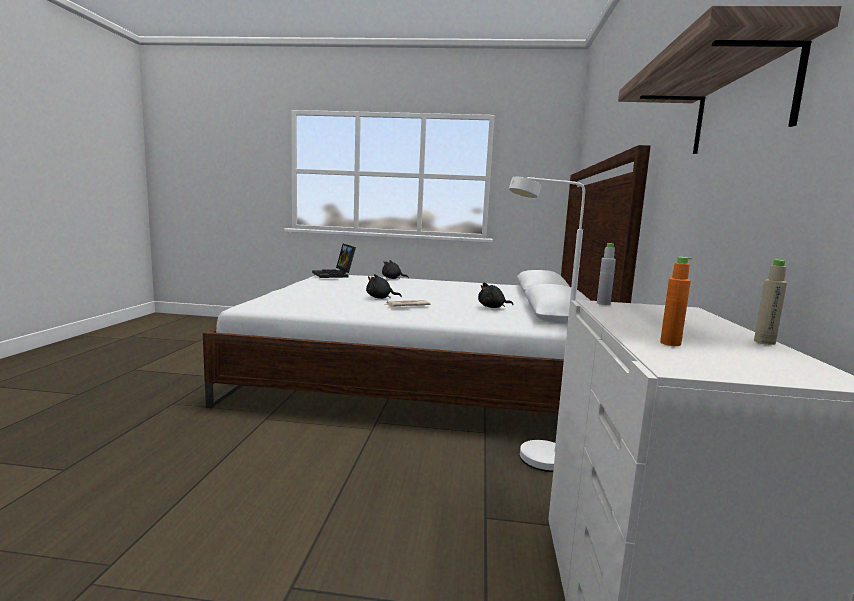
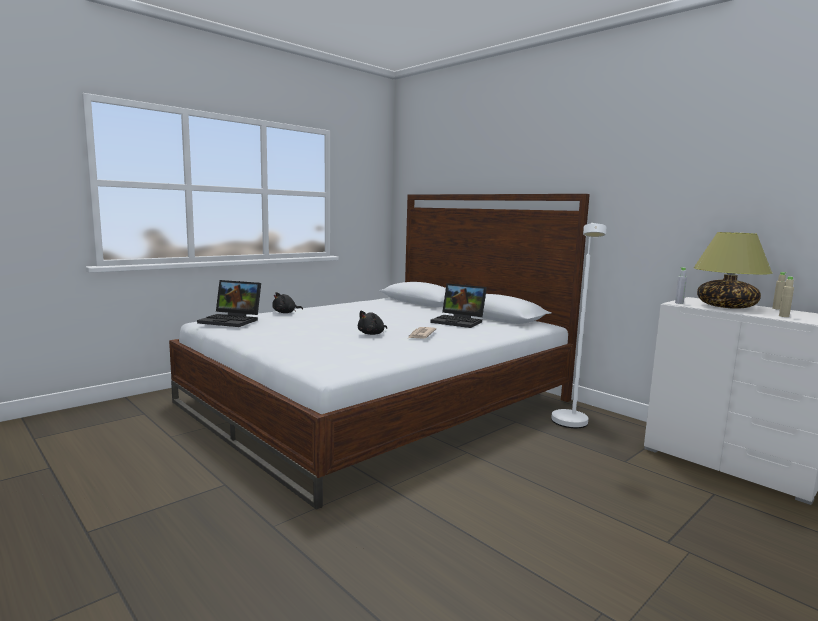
camera: 50 degrees left, 0 degrees up
(492, 307) = (459, 321): black plush toy -> laptop
(657, 319) = (726, 306): none -> table lamp
(670, 343) = (784, 316): orange bottle -> beige bottle
(742, 101) = (708, 188): shelf -> none

